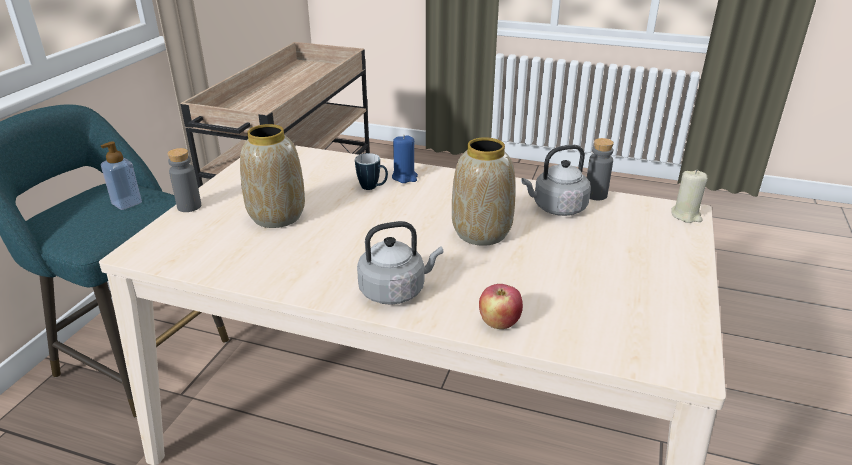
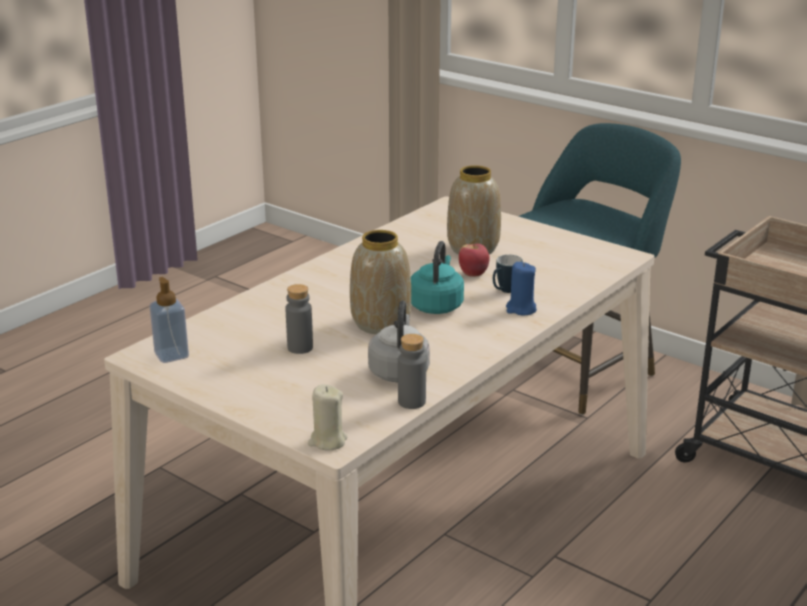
camera: 110 degrees right, 5 degrees down
(127, 203) = (589, 226): soap dispenser -> soap dispenser (171, 355)
(189, 206) = (513, 221): grey bottle -> grey bottle (300, 348)
(395, 291) = (325, 277): grey kettle -> none
(422, 213) = (436, 305): none -> turquoise kettle
(499, 323) = (253, 304): apple -> apple (473, 274)

